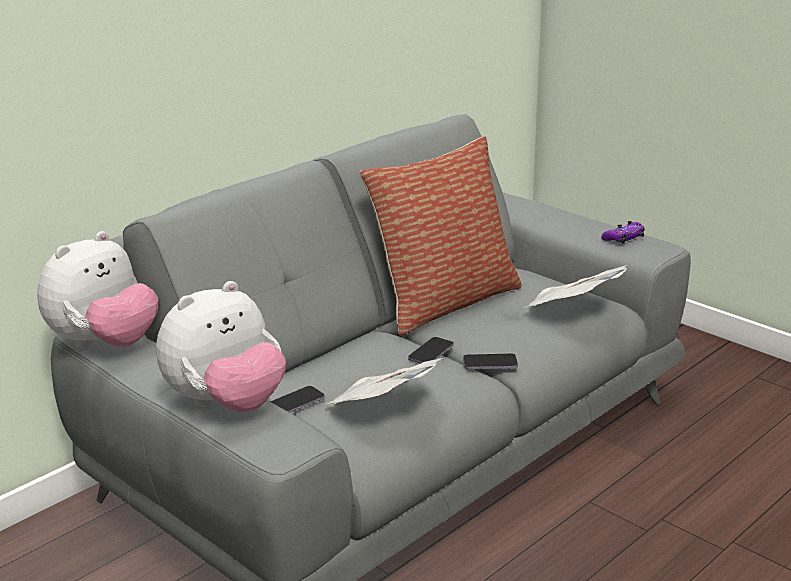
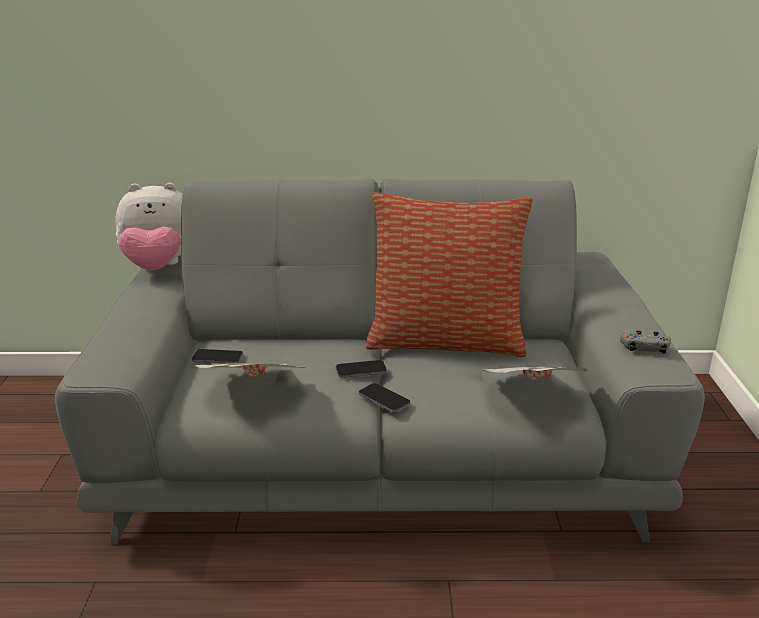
camera: 45 degrees right, 0 degrees up
(226, 404) = (130, 329): plush toy -> none
(623, 238) = (644, 348): purple game controller -> grey game controller

